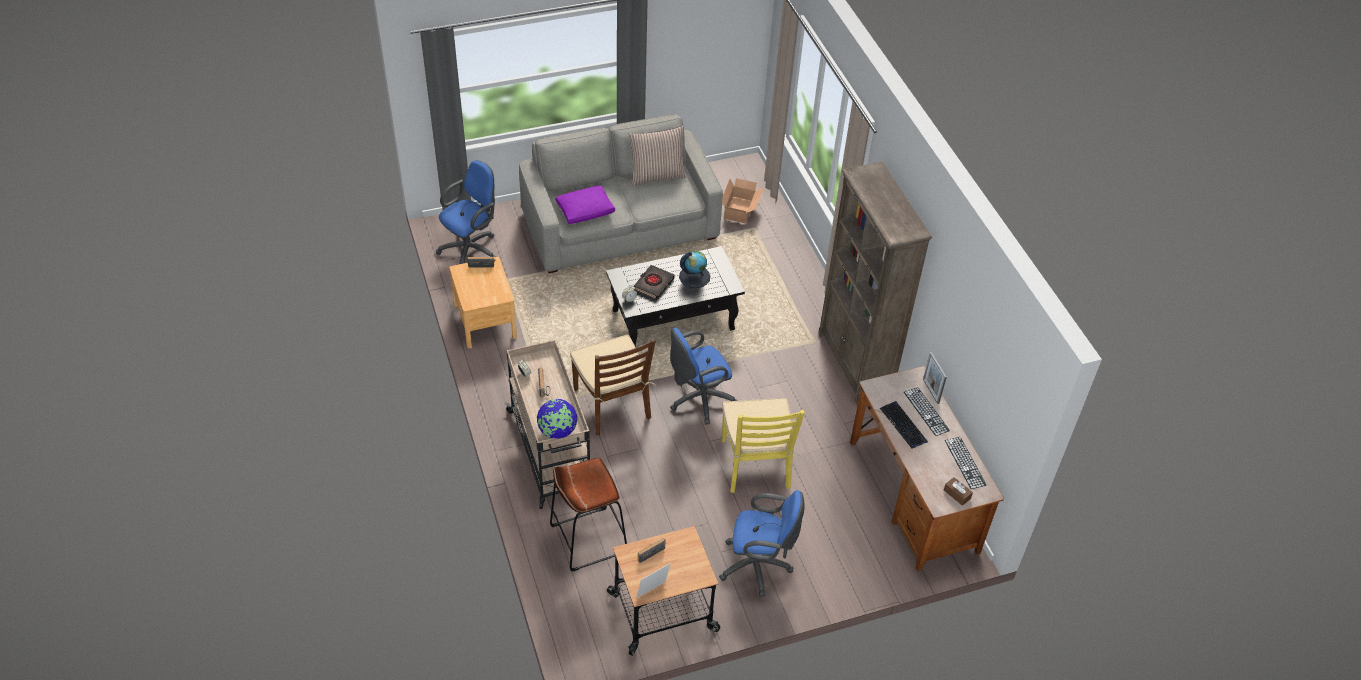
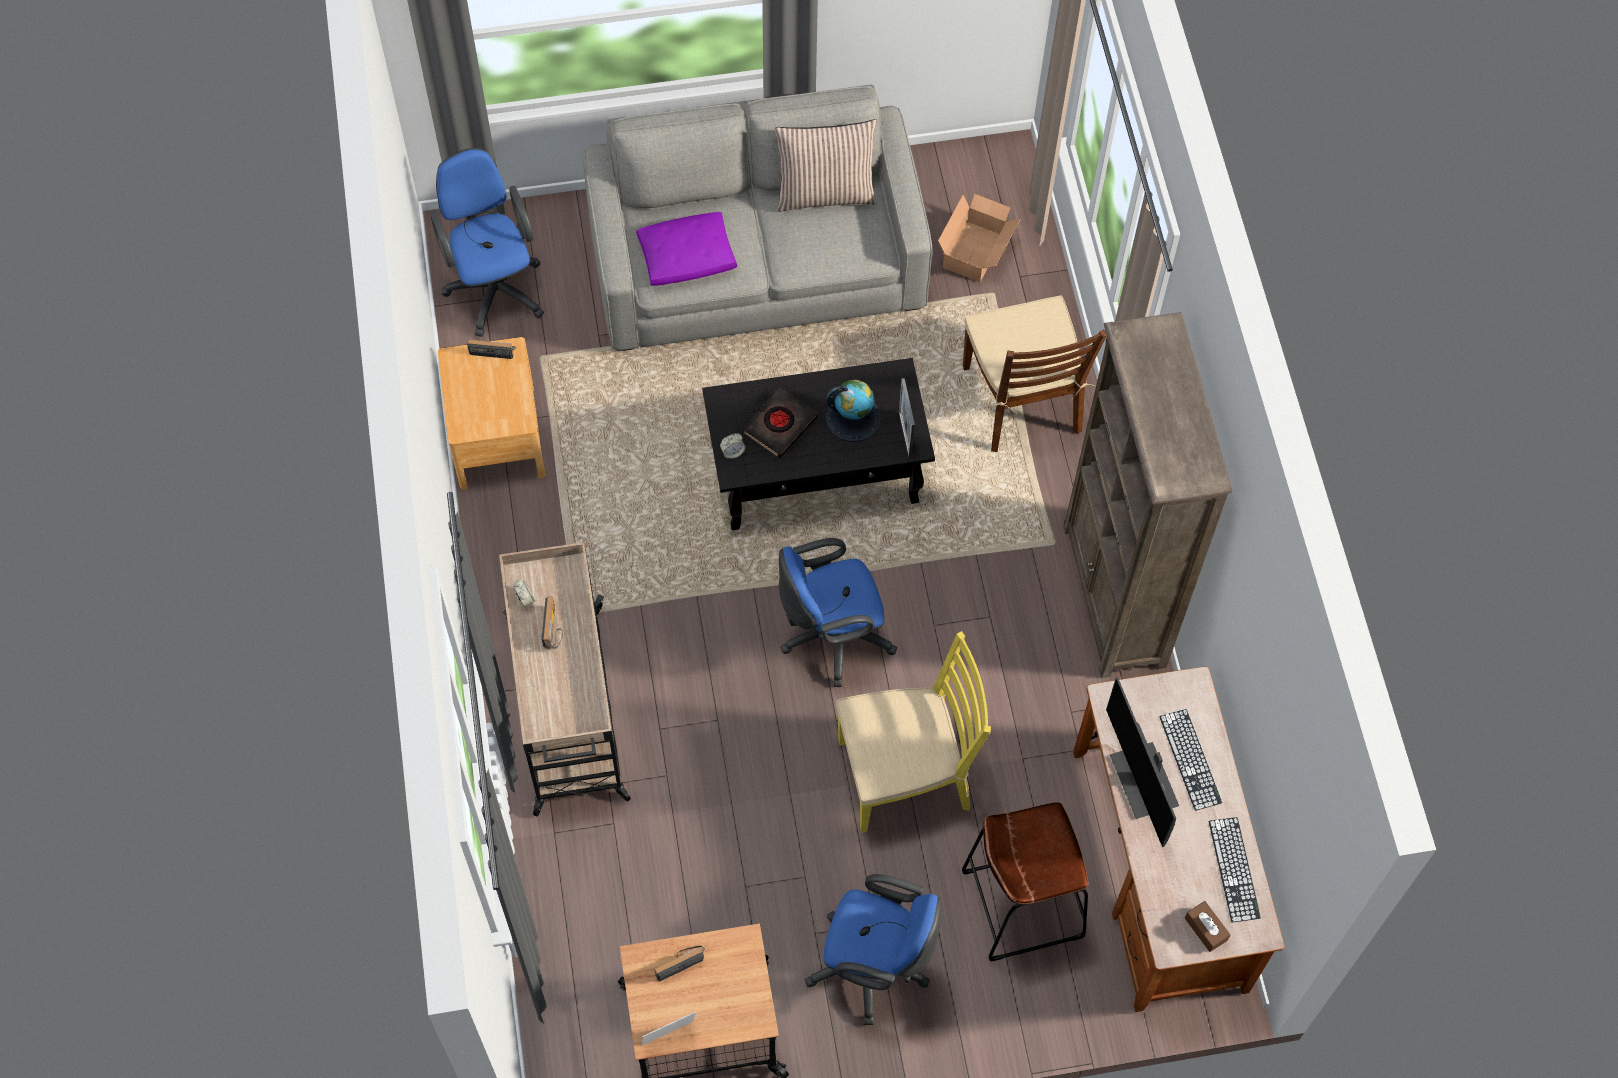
camera: 10 degrees right, 15 degrees up
(471, 249) = (494, 286): blue office chair -> blue office chair turned 75 degrees counterclockwise
(557, 431) = (562, 719): globe -> none
(588, 539) = (604, 880): brown stool -> brown stool (1021, 904)
(612, 404) = (685, 628): brown chair -> brown chair (1022, 400)
(755, 464) = (905, 774): yellow chair -> yellow chair turned 105 degrees counterclockwise
(903, 425) = (1144, 782): keyboard -> monitor
(930, 391) = (1207, 720): picture frame -> picture frame (905, 434)

